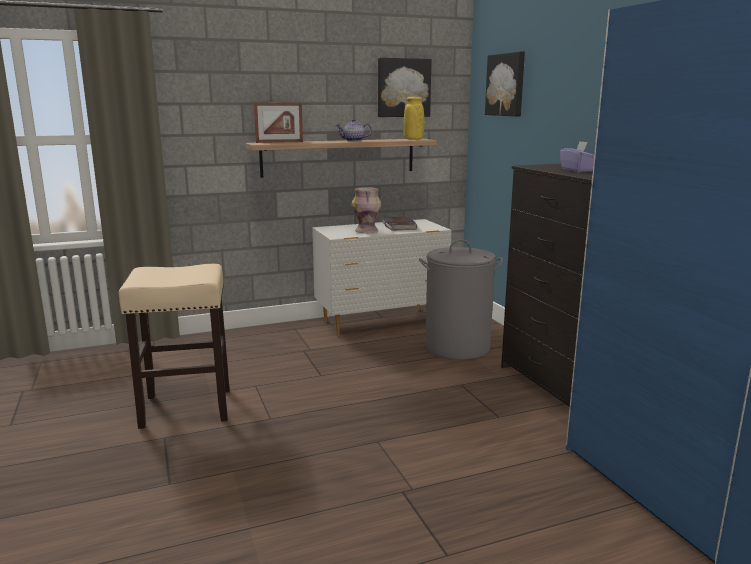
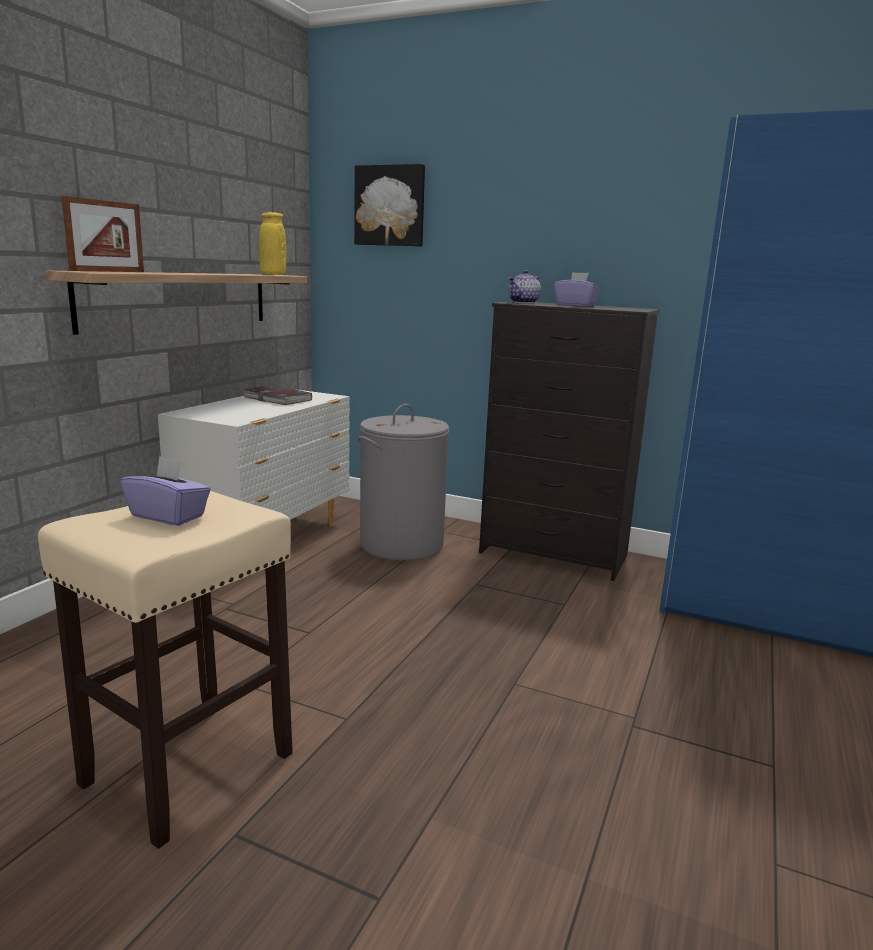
camera: 45 degrees left, 0 degrees up
(176, 273) = (168, 516): none -> purple tissue box
(353, 141) = (212, 273): teapot -> teapot (524, 303)
(367, 231) = (256, 410): vase -> none
(403, 88) = (247, 199): picture -> none

